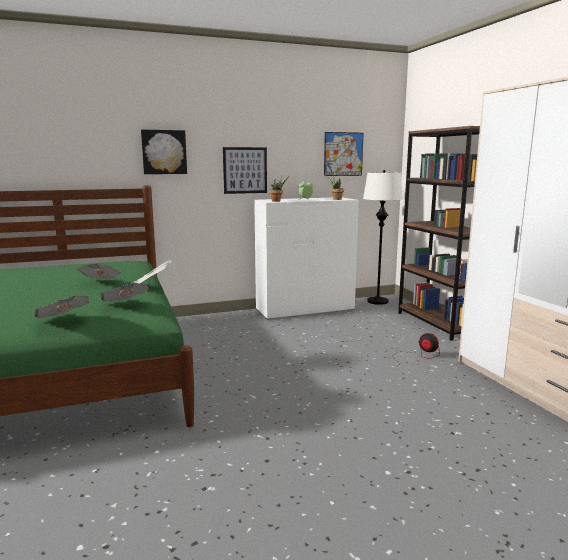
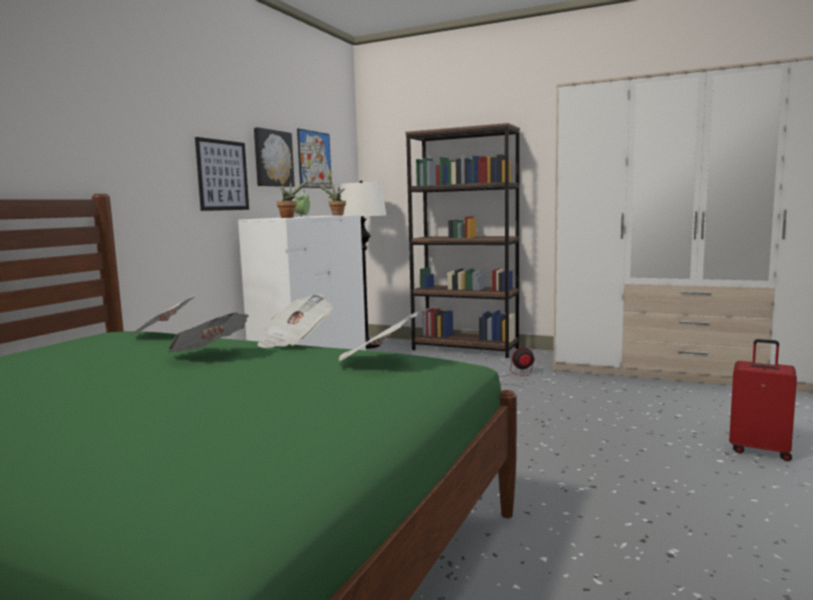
camera: 45 degrees left, 5 degrees down
(63, 321) = (377, 395): newspaper -> newspaper (163, 334)
(164, 152) = (117, 137): picture -> picture (272, 158)
(442, 485) = (760, 450): none -> red suitcase

